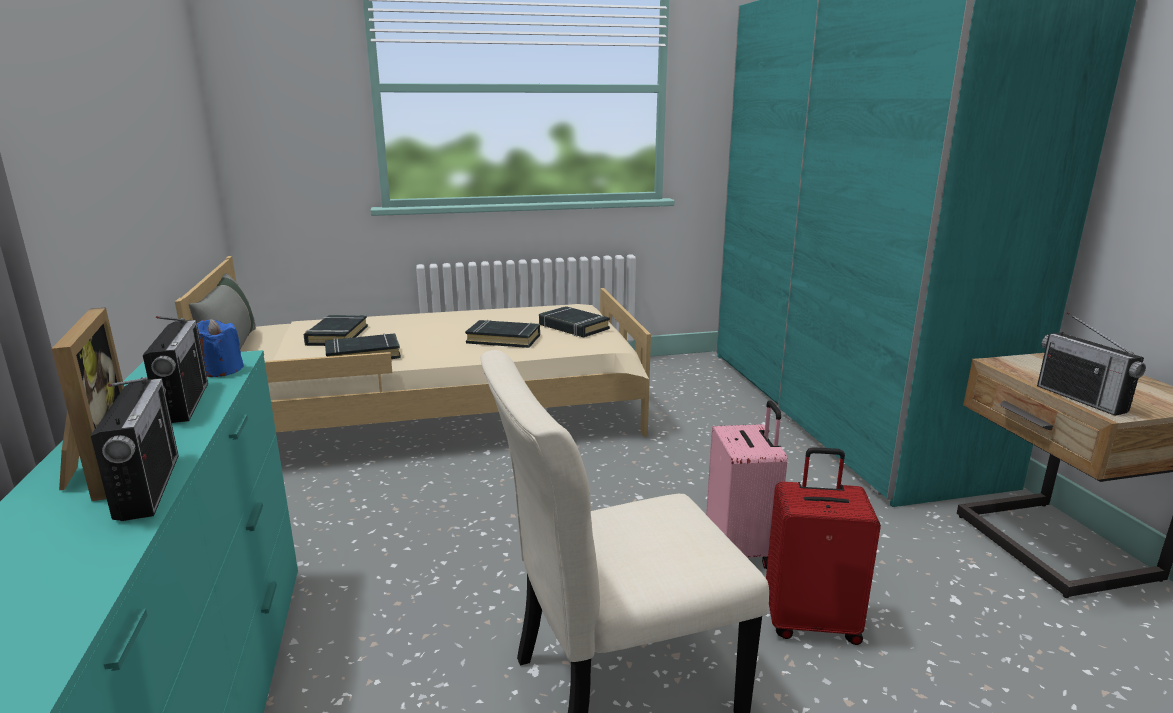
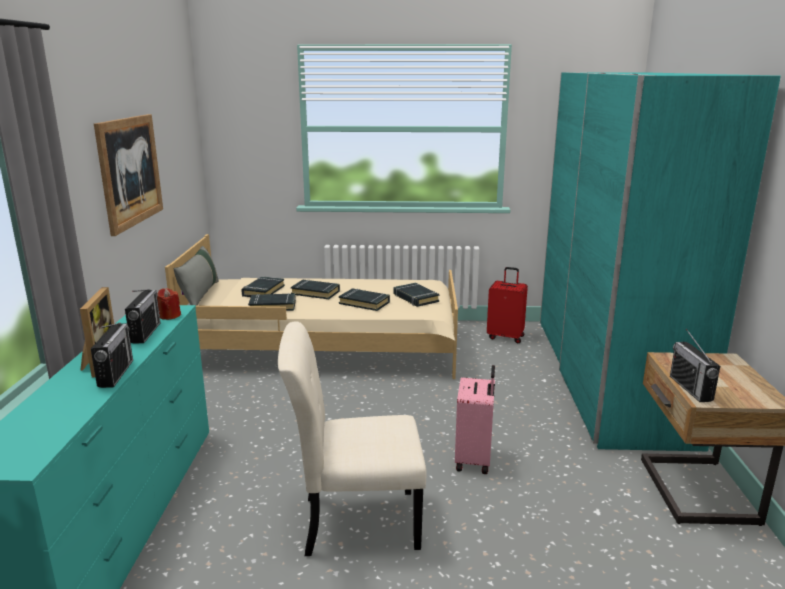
camera: 15 degrees right, 0 degrees up
(102, 122) = (130, 171): none -> picture
(222, 370) = (170, 316): blue candle -> red candle
(421, 331) = (315, 292): none -> black book
(811, 621) = (492, 507): red suitcase -> red suitcase (506, 337)

